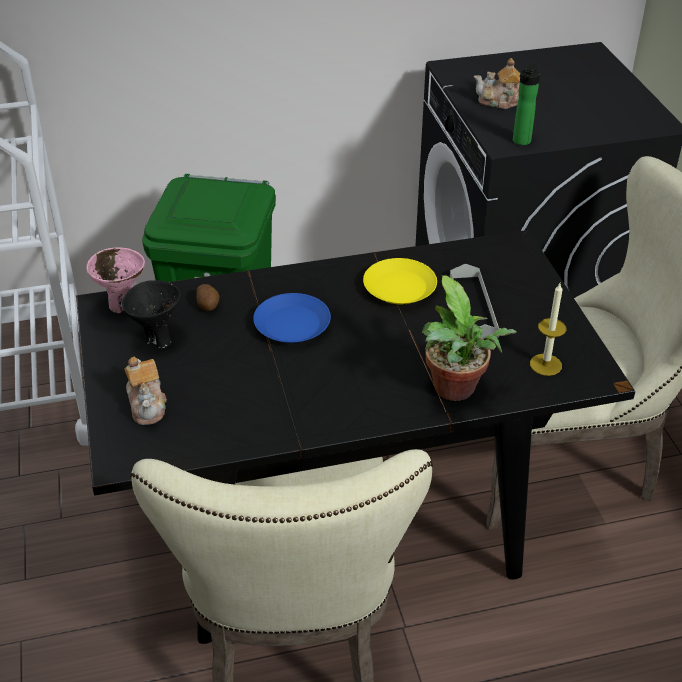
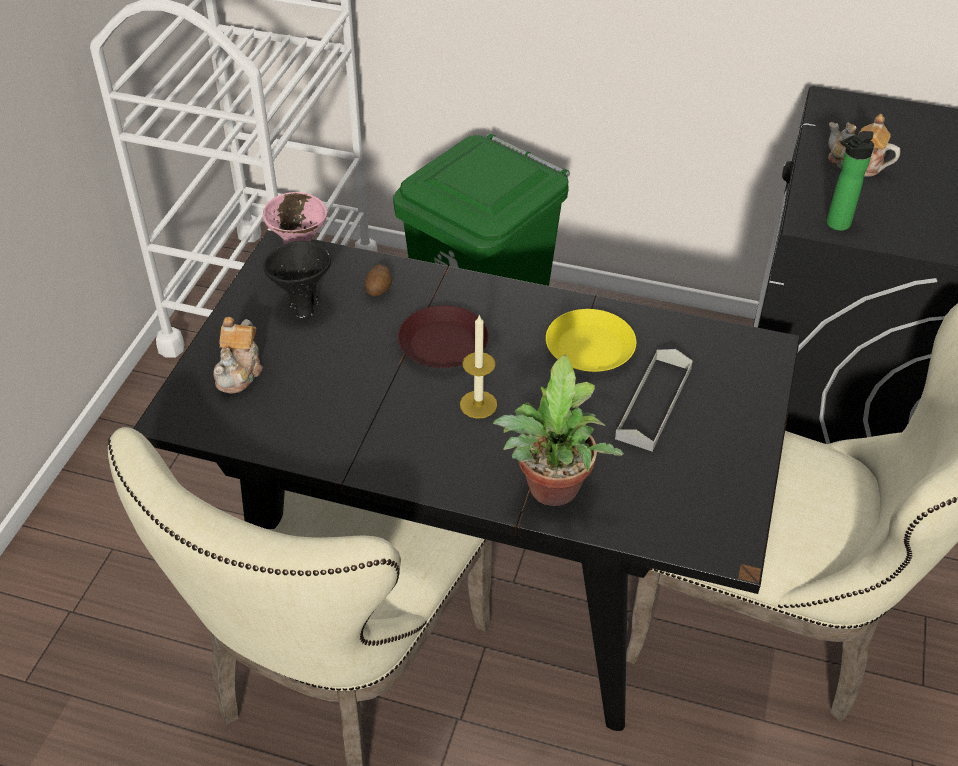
camera: 30 degrees right, 5 degrees up
(293, 325) = (443, 345): blue plate -> brown plate
(545, 364) = (679, 507): candle -> candle (478, 404)

